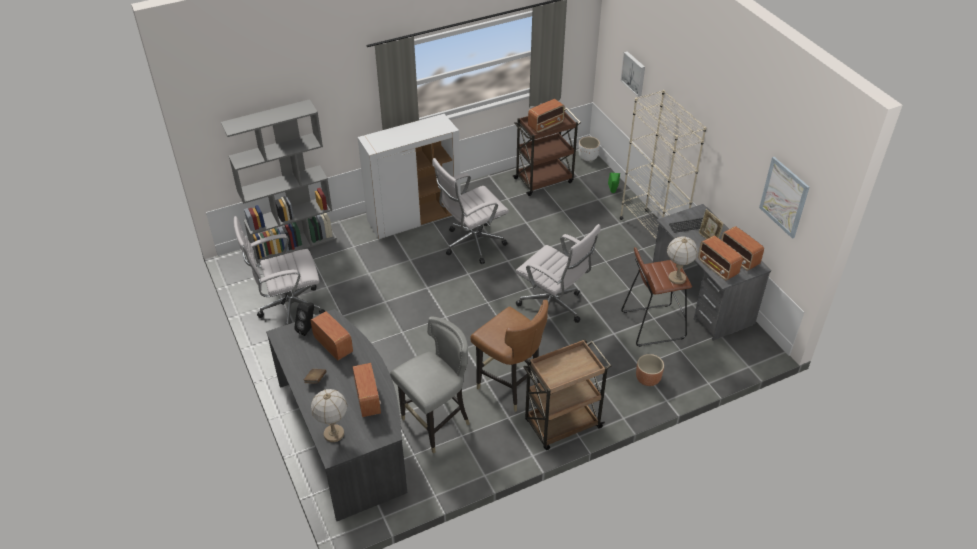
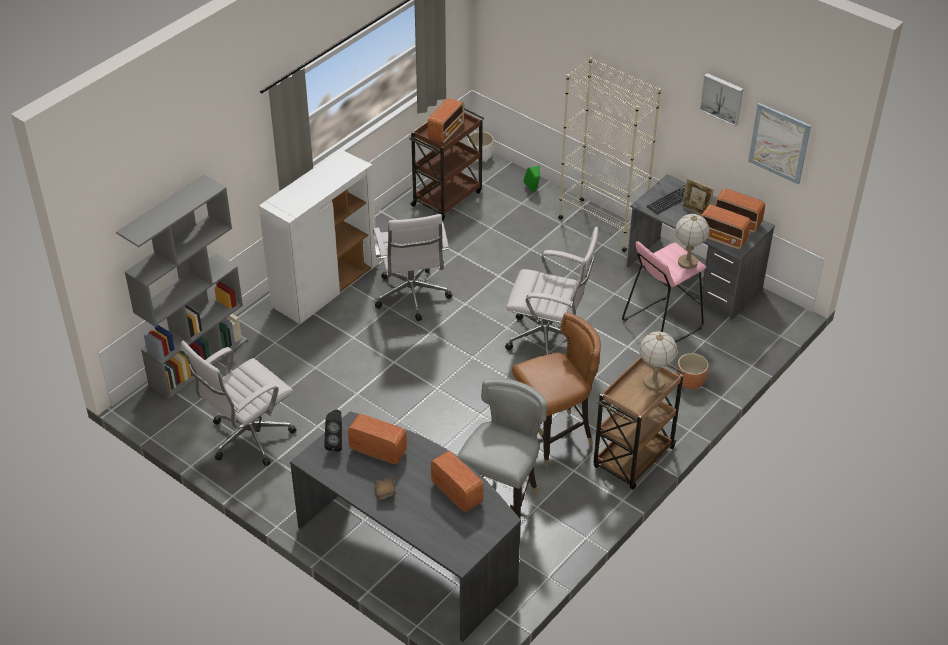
camera: 25 degrees left, 0 degrees up
(333, 434) = (445, 540): table lamp -> table lamp (653, 382)
(471, 244) = (412, 297): white office chair -> white office chair turned 45 degrees counterclockwise
(510, 386) = (554, 438): brown chair -> brown chair turned 45 degrees counterclockwise
(634, 73) = (538, 45): picture -> picture (722, 98)
(652, 325) = (661, 324): brown stool -> pink stool

